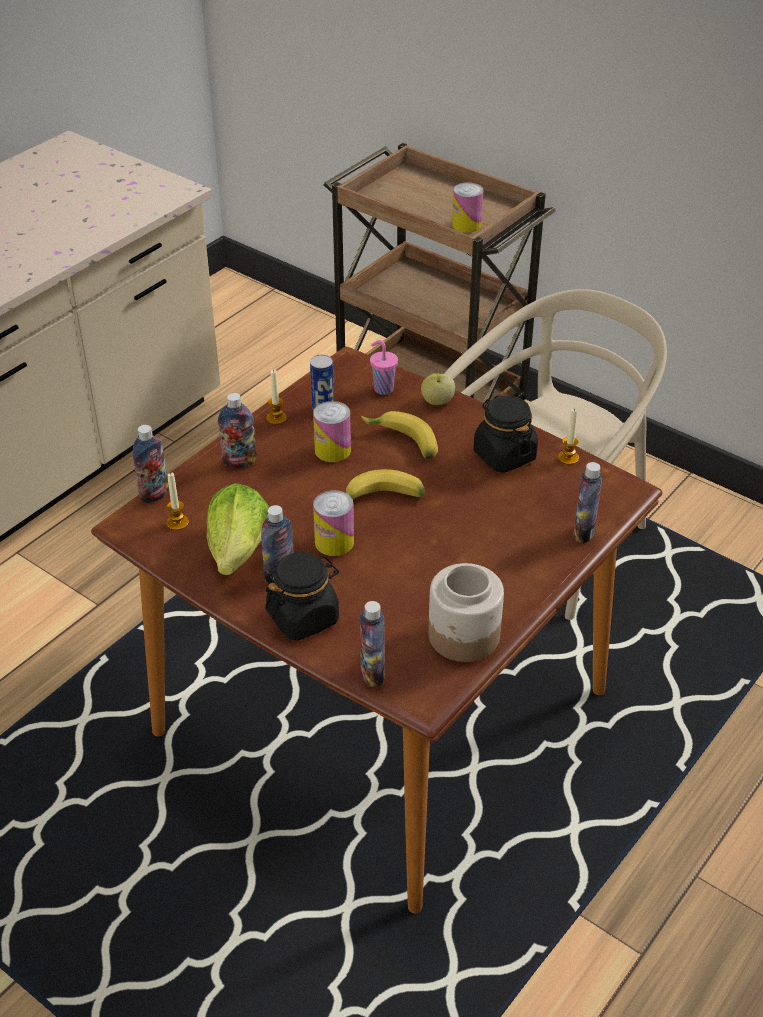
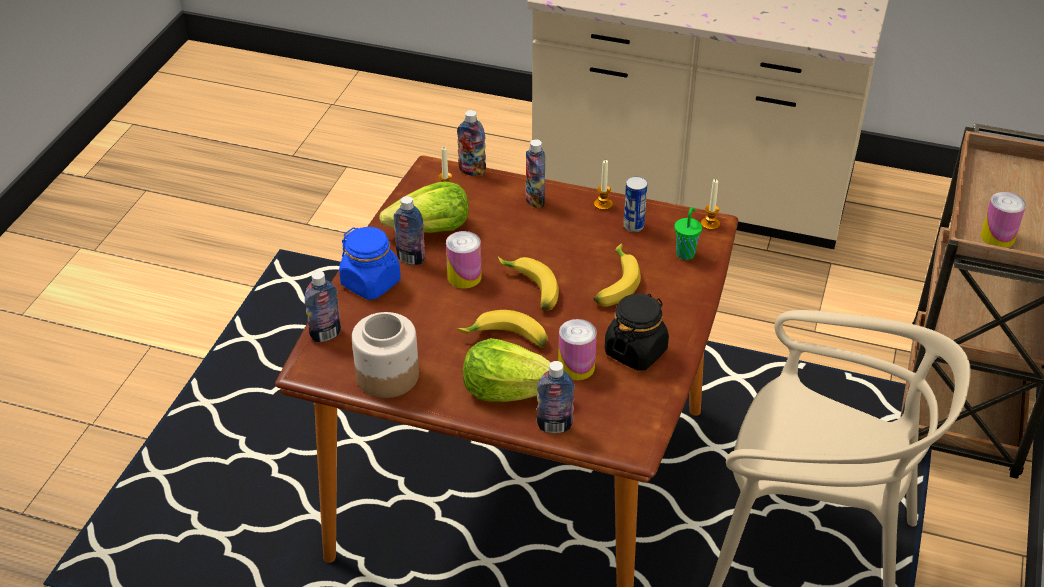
camera: 70 degrees right, 0 degrees up
(303, 617) = (371, 283): black jar -> blue jar
(332, 450) = (580, 246): can -> can (576, 367)
(382, 388) = (686, 253): pink cup -> green cup
(437, 402) = (689, 291): apple -> none
(449, 536) = (505, 340): none -> banana
(522, 550) = (509, 390): none -> lettuce
(568, 458) = (658, 395): candle -> candle (710, 224)

